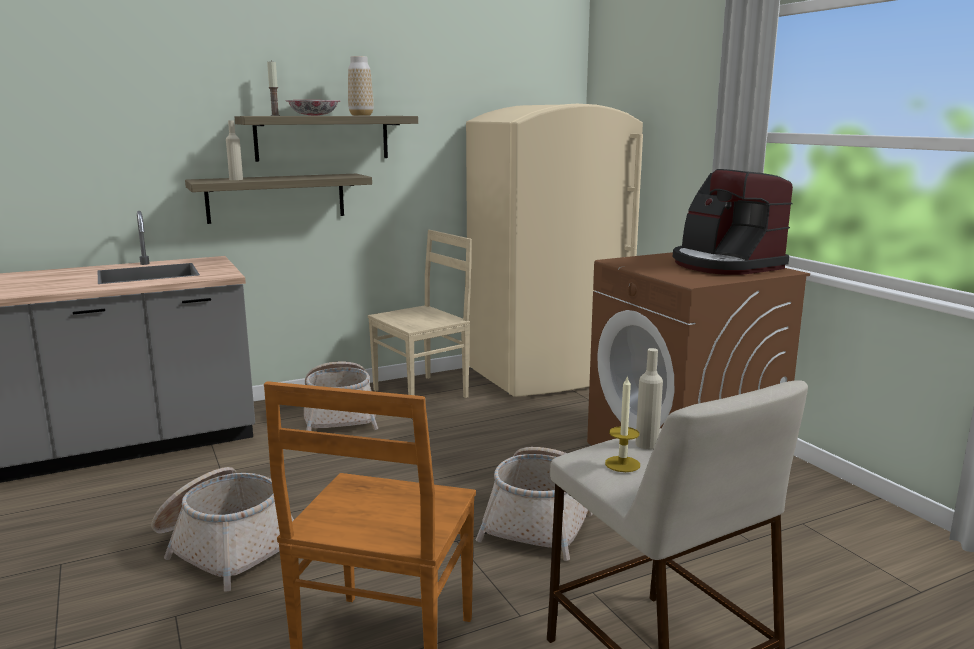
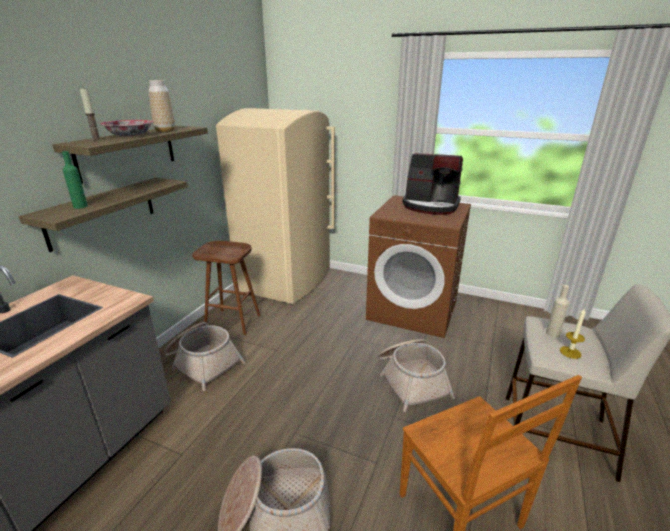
camera: 40 degrees left, 10 degrees up
(236, 179) = (80, 206): beige bottle -> green bottle
(423, 393) = (234, 321): beige chair -> brown stool

